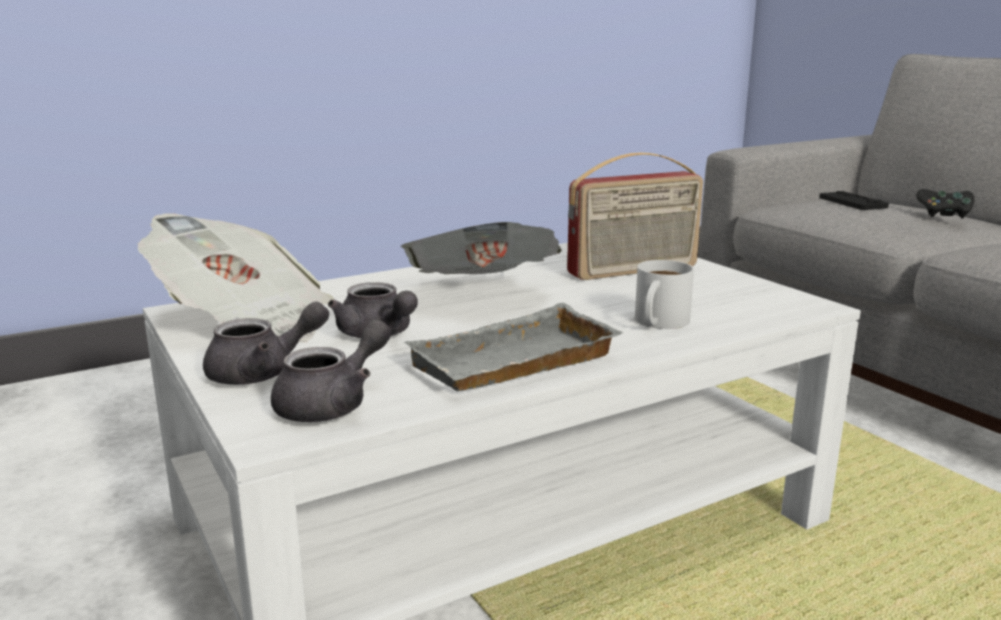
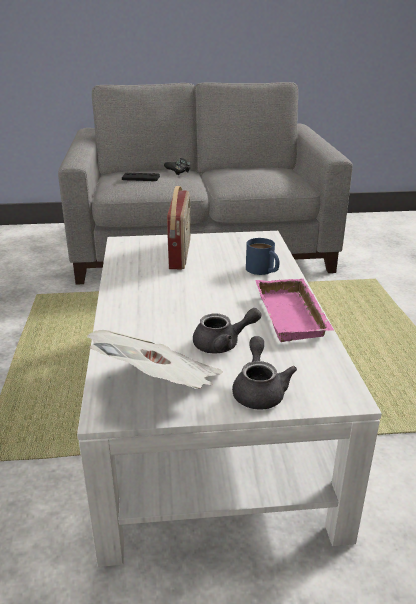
camera: 65 degrees left, 10 degrees up
(333, 404) = (317, 373): grey teapot -> none
(482, 295) = (181, 300): newspaper -> none
(515, 365) = (294, 316): grey tray -> pink tray
(658, 323) = (263, 270): white mug -> blue mug

